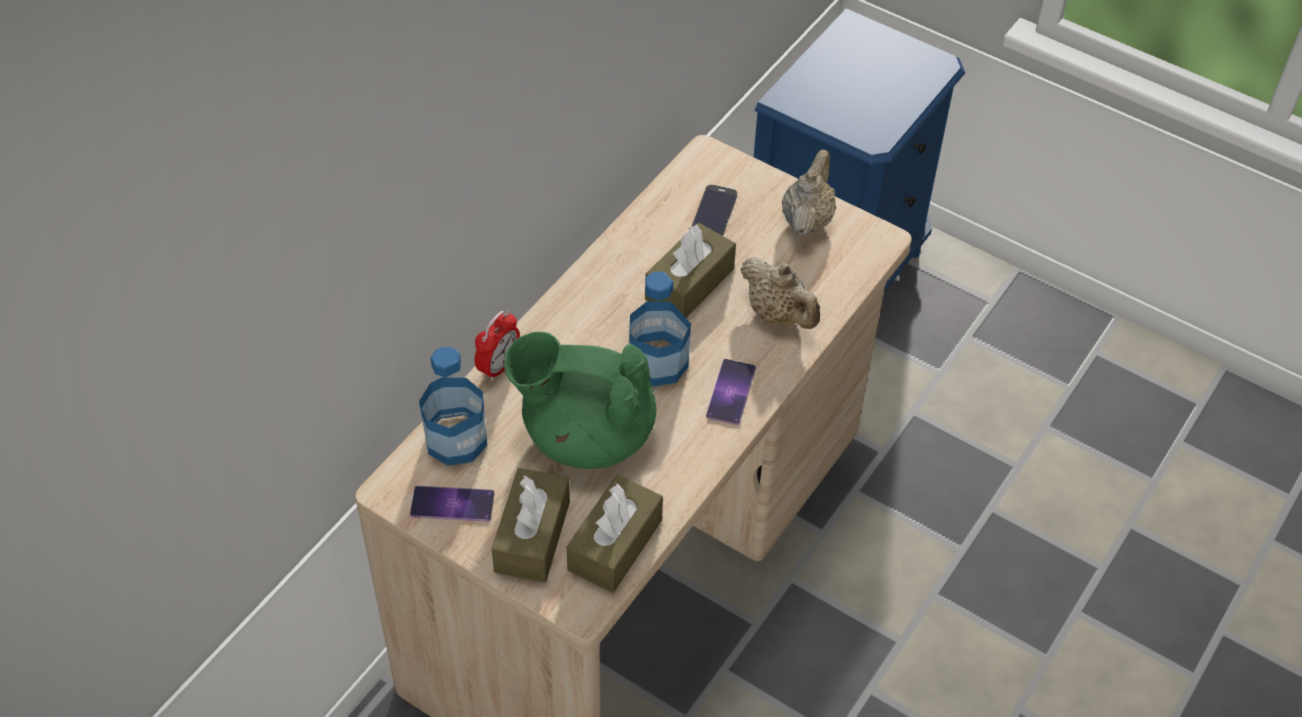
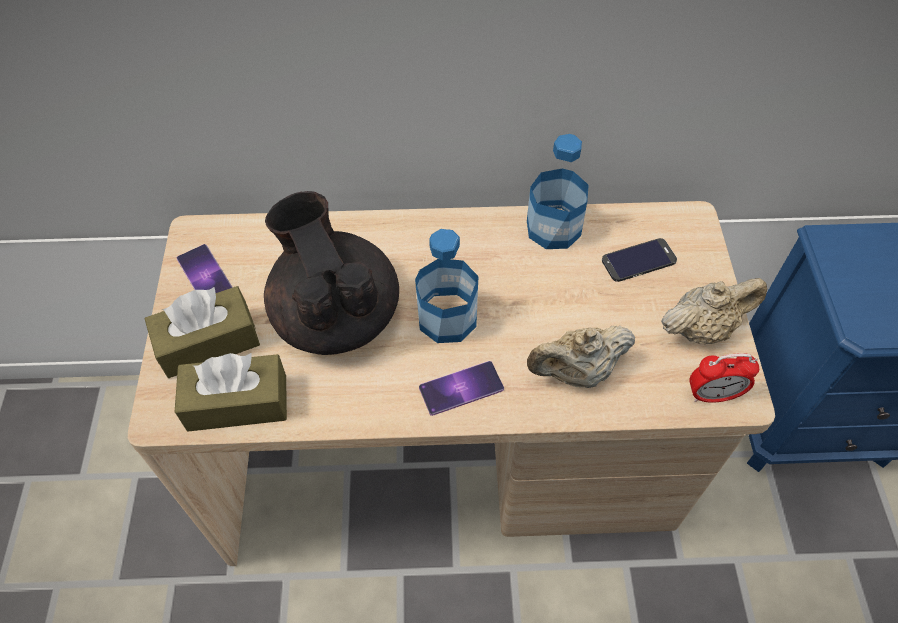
camera: 55 degrees right, 5 degrees up
(456, 440) = (267, 241): bottle -> bottle (553, 228)
(498, 366) = (356, 223): alarm clock -> alarm clock (712, 395)
(586, 433) = (335, 315): green teapot -> black teapot
(689, 284) = (548, 290): brown tissue box -> none
(778, 315) = (576, 372): beige teapot -> beige teapot turned 60 degrees clockwise

